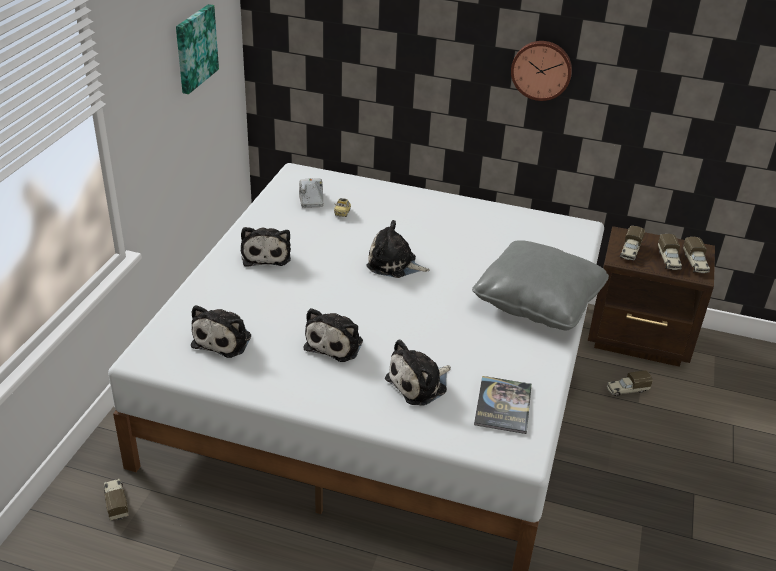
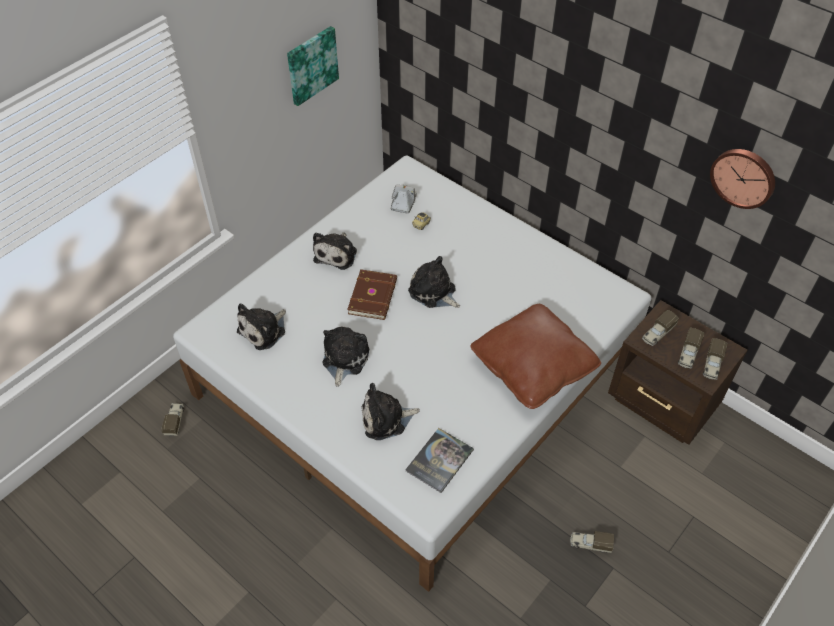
camera: 25 degrees right, 15 degrees up
(332, 281) = (374, 296): none -> brown book
(336, 343) = (344, 359): plush toy -> plush toy turned 150 degrees clockwise
(538, 301) = (533, 366): grey pillow -> brown pillow
(541, 69) = (612, 149): wall clock -> wall clock (743, 177)
(626, 390) = (617, 451): toy truck -> toy truck (590, 544)

